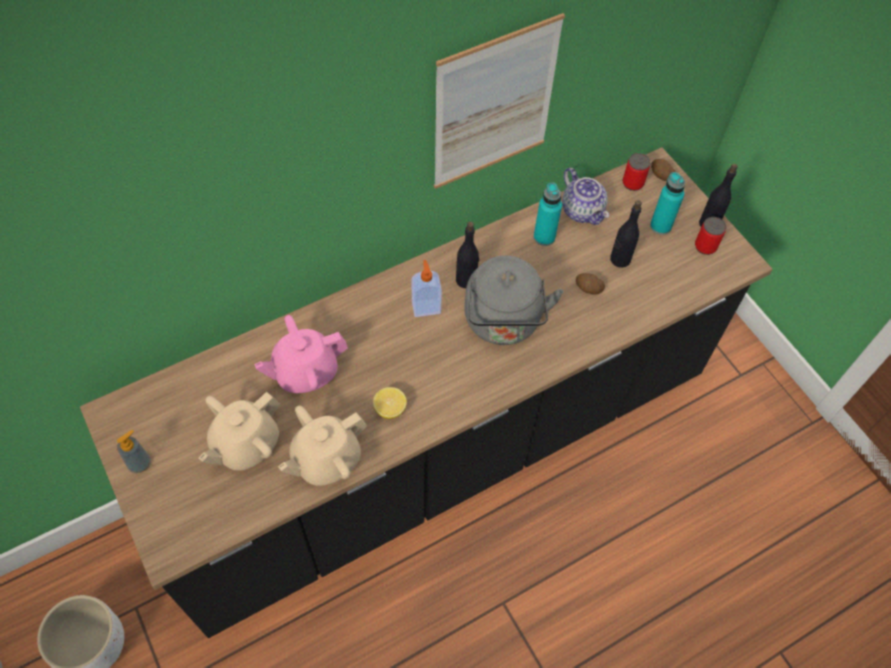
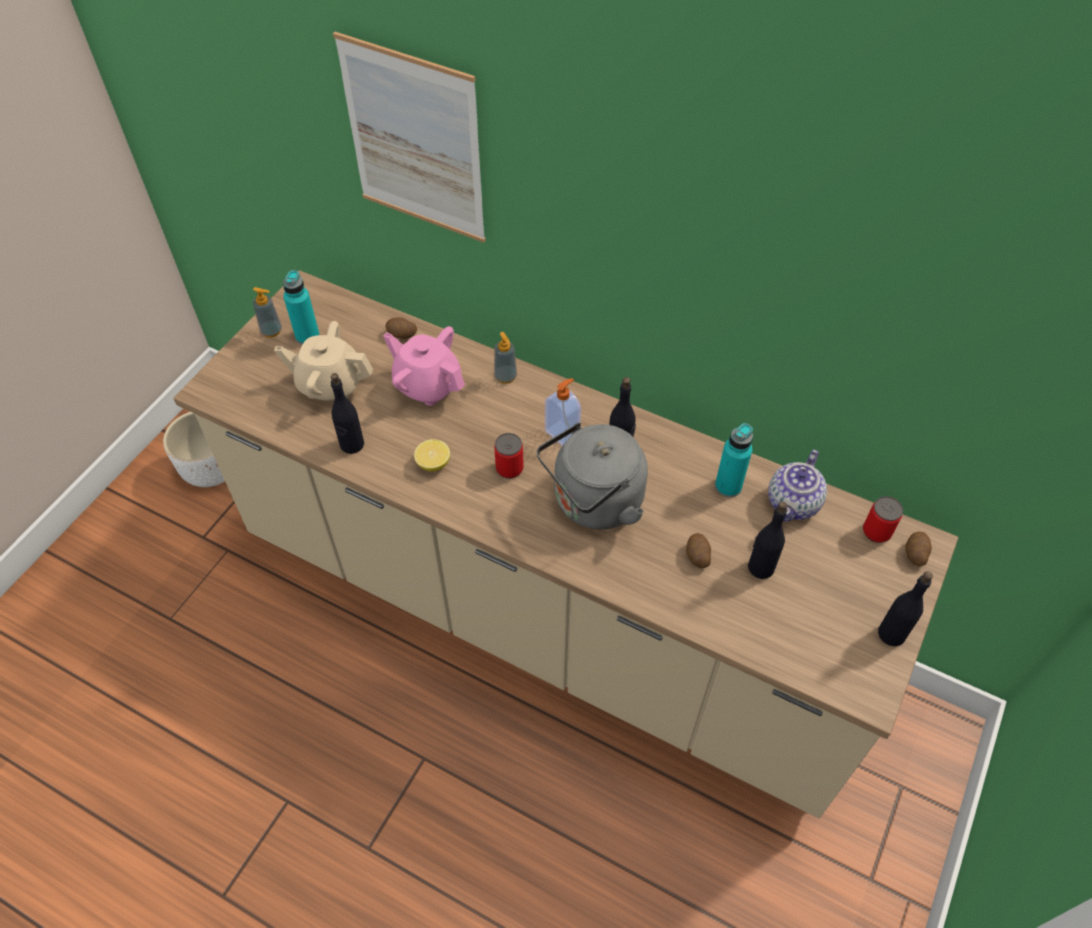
camera: 60 degrees right, 5 degrees down
(233, 363) = (401, 334): none -> potato
(326, 459) = (352, 445): beige teapot -> black bottle
(340, 313) = (505, 376): none -> soap dispenser
(440, 449) = (546, 613): black counter -> beige counter
(494, 105) = (735, 293): picture -> picture (414, 141)
(660, 226) = (842, 586): turquoise bottle -> turquoise bottle (307, 336)
(705, 246) = (855, 644): can -> can (509, 468)

